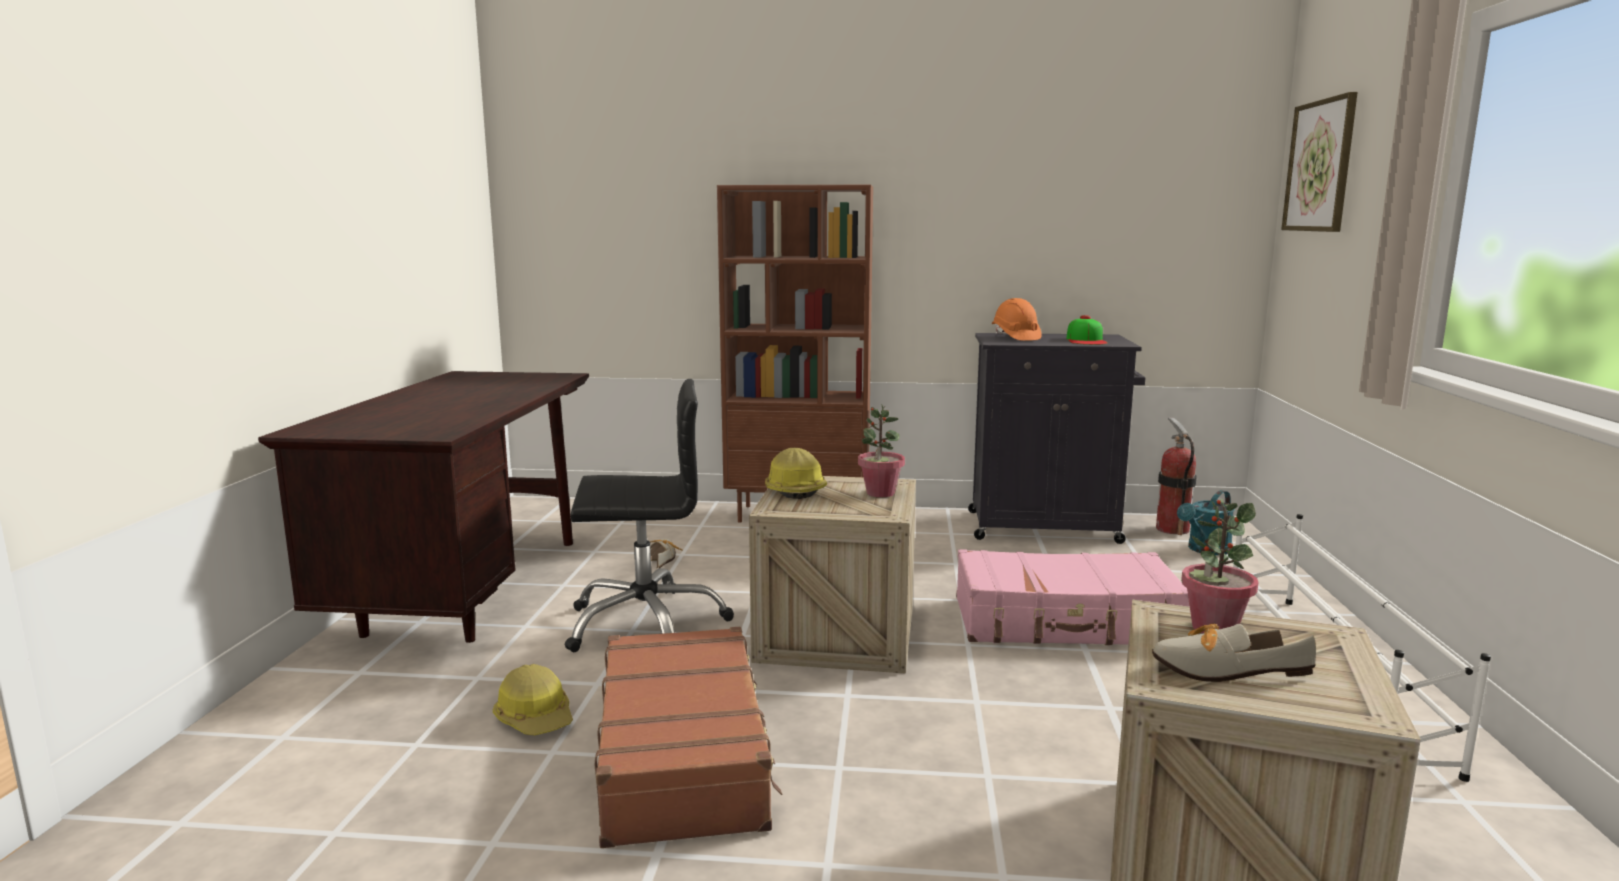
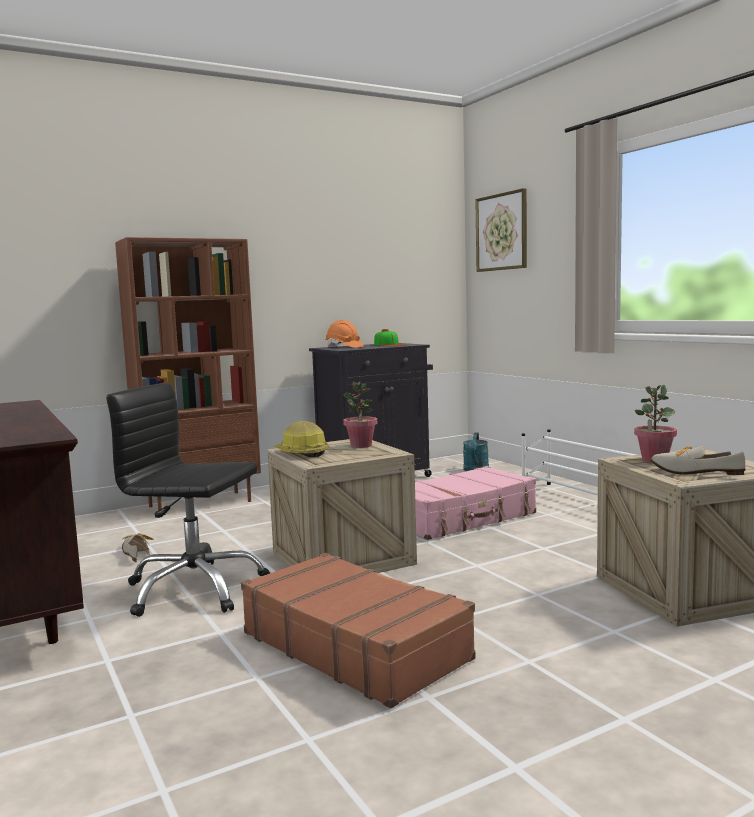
camera: 35 degrees left, 5 degrees down
(536, 718) = (207, 665): hard hat -> none
(646, 624) = (194, 589): black office chair -> black office chair turned 120 degrees counterclockwise
(1172, 529) = (444, 464): fire extinguisher -> none
(1218, 669) = (690, 471): shoe -> shoe turned 60 degrees clockwise

